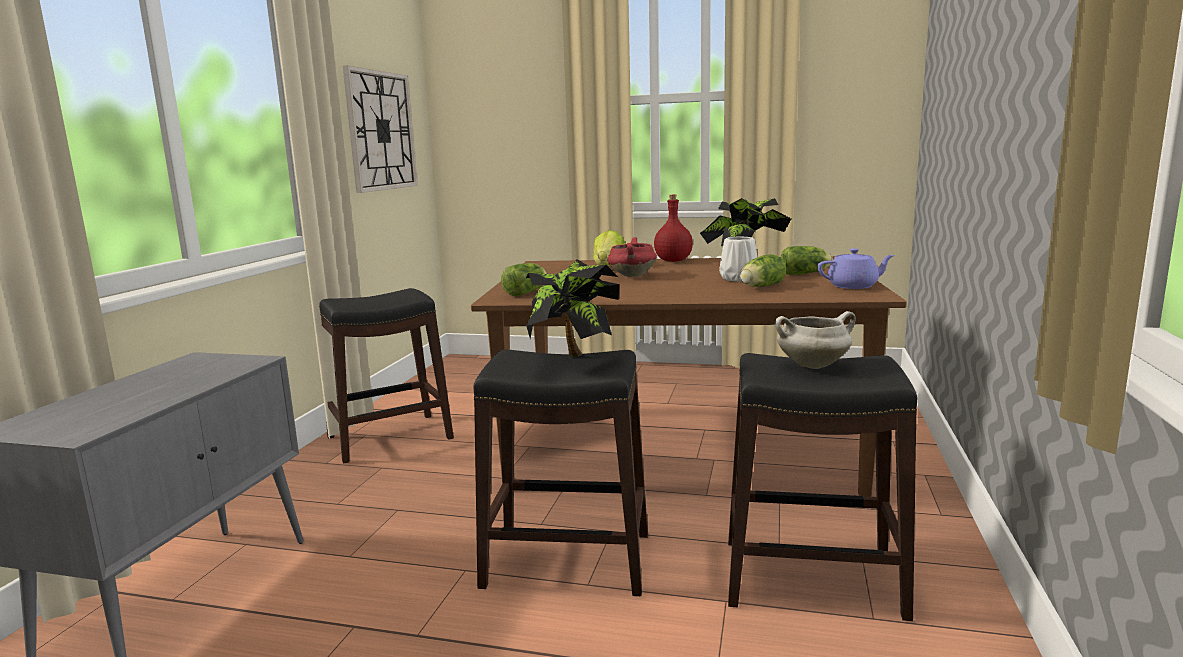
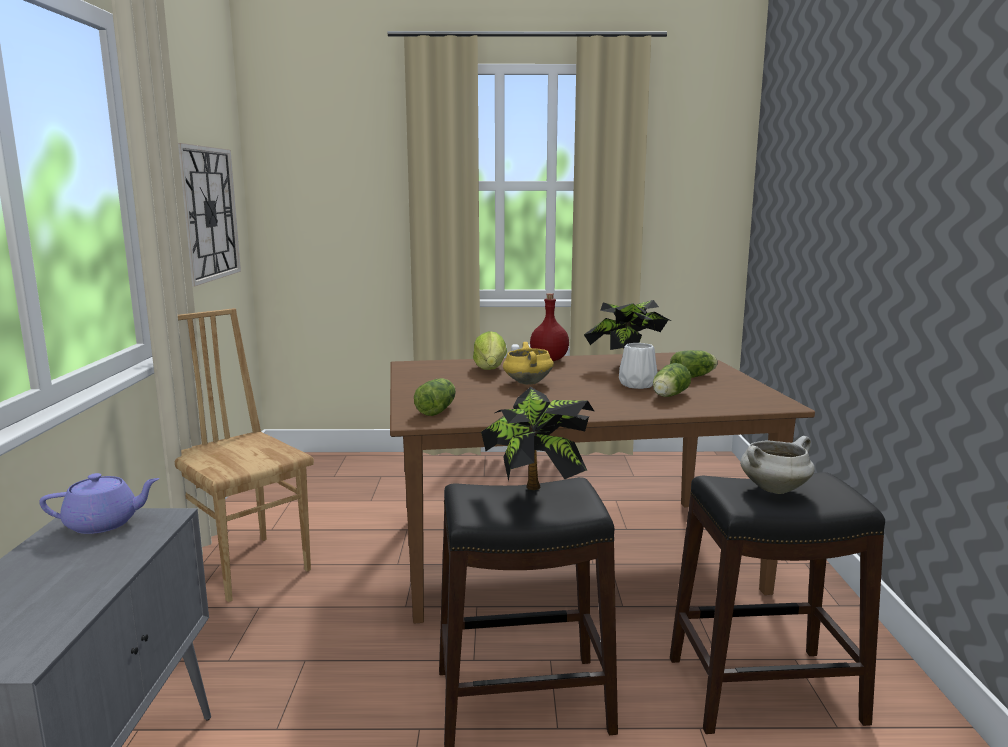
camera: 15 degrees left, 0 degrees up
(389, 437) = (249, 566): black stool -> brown chair
(631, 276) = (527, 383): red cooking pot -> yellow cooking pot
(854, 286) = (753, 393): purple teapot -> purple teapot (104, 523)

